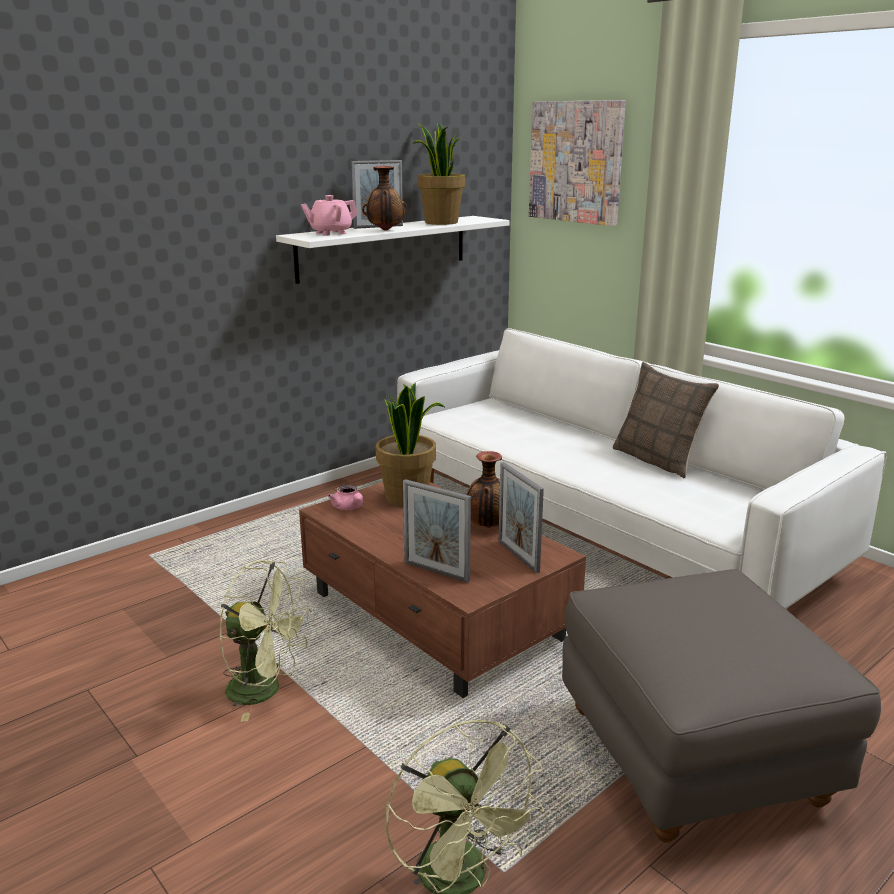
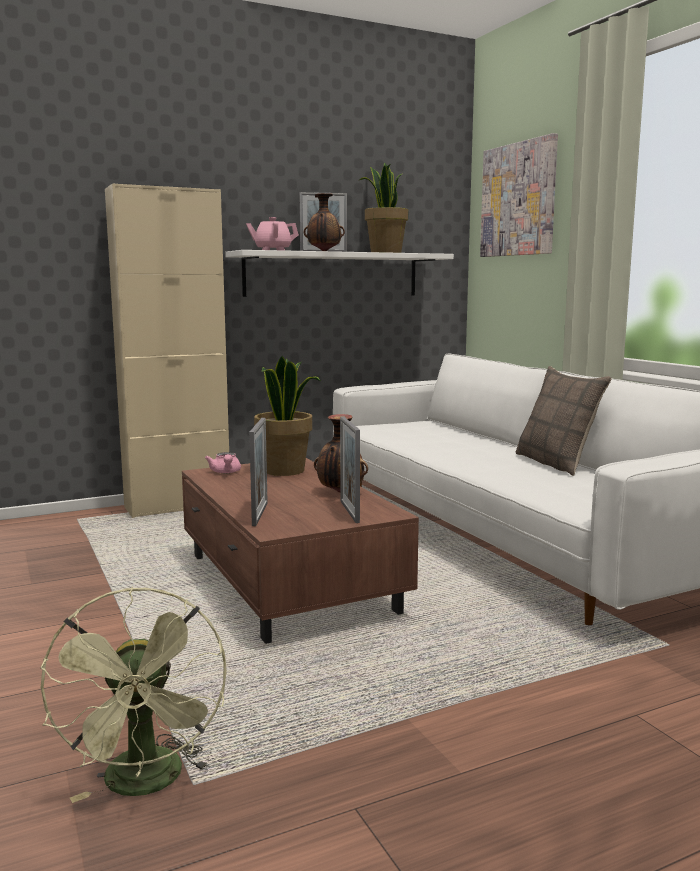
camera: 15 degrees right, 10 degrees down
(249, 521) = (177, 506): none -> beige cabinet
(265, 690) = (91, 615): green fan -> none
(436, 571) = (260, 514): picture frame -> picture frame turned 135 degrees counterclockwise
(695, 756) = (476, 724): grey ottoman -> none

